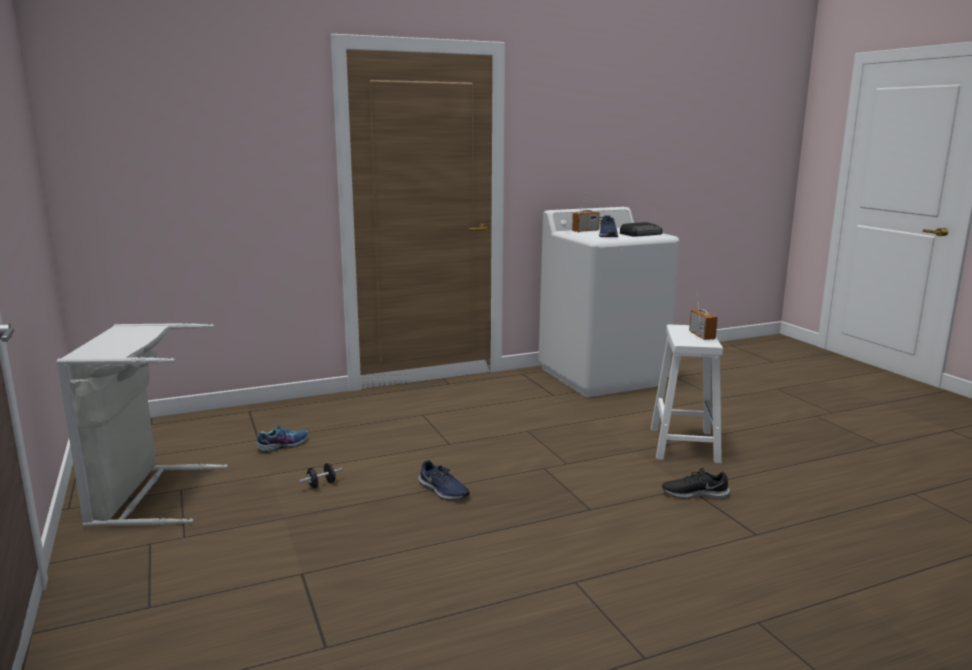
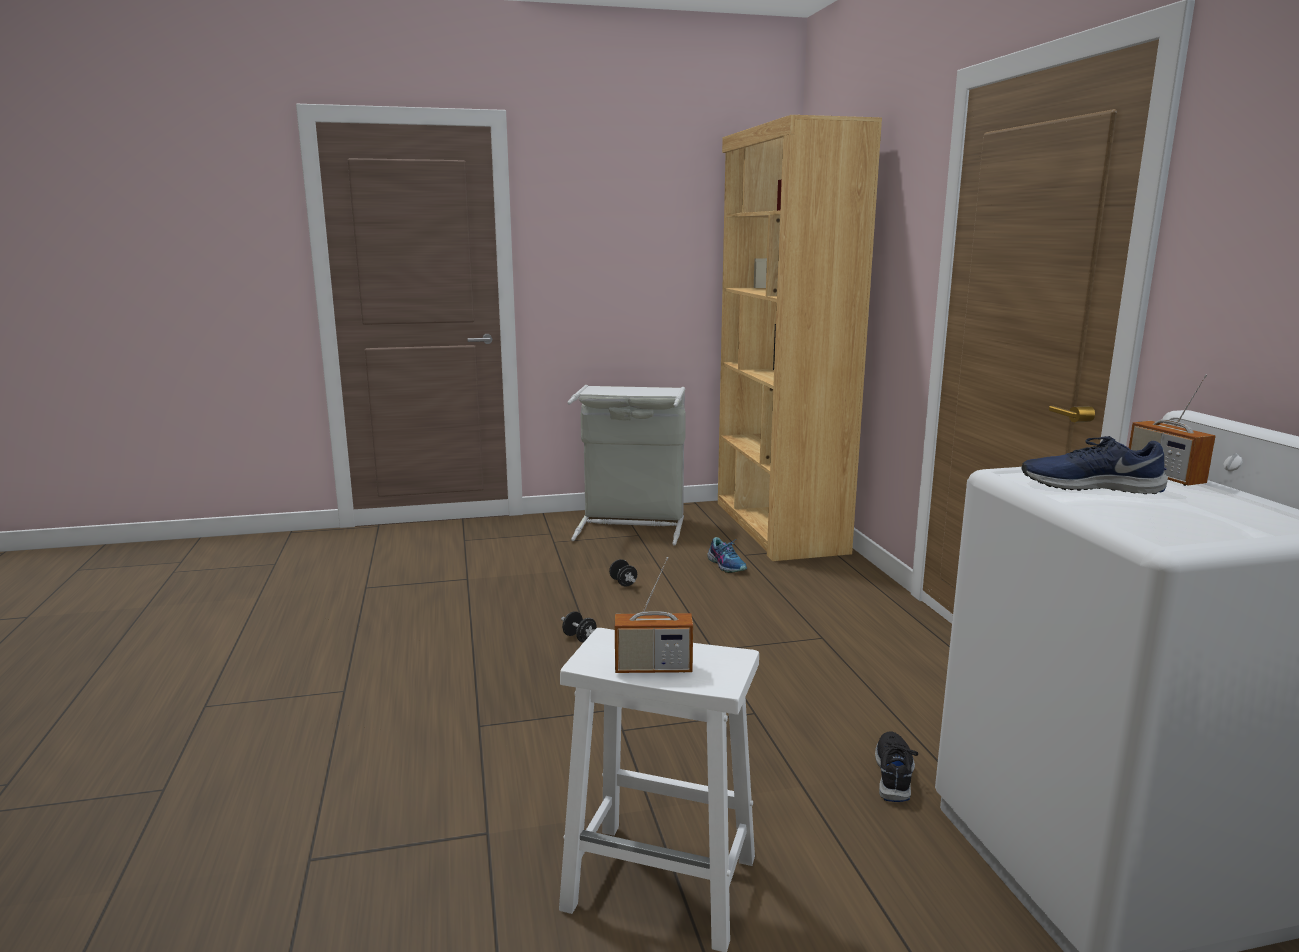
camera: 100 degrees right, 0 degrees up
(185, 428) = (777, 527): none -> brown bookcase
(443, 491) = (579, 638): blue shoe -> black dumbbell
(641, 234) = (1160, 518): radio -> none
(694, 493) = (464, 833): black shoe -> black shoe (894, 774)

